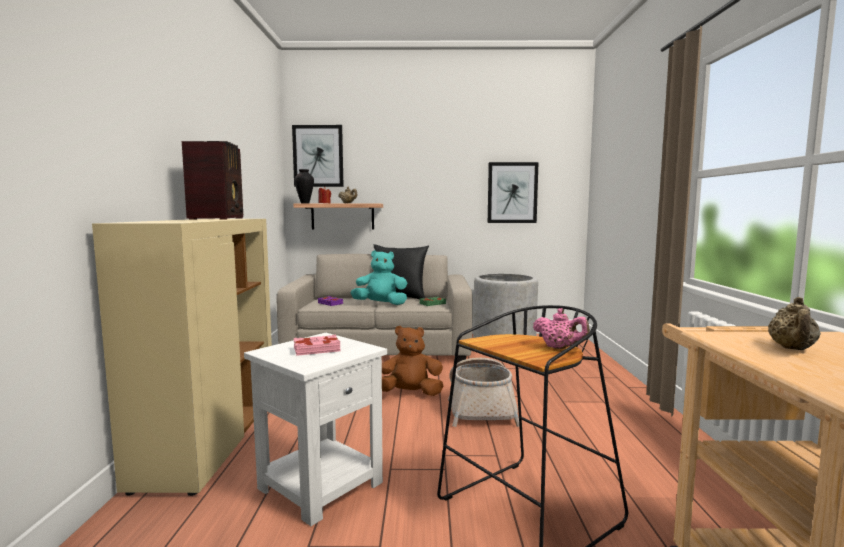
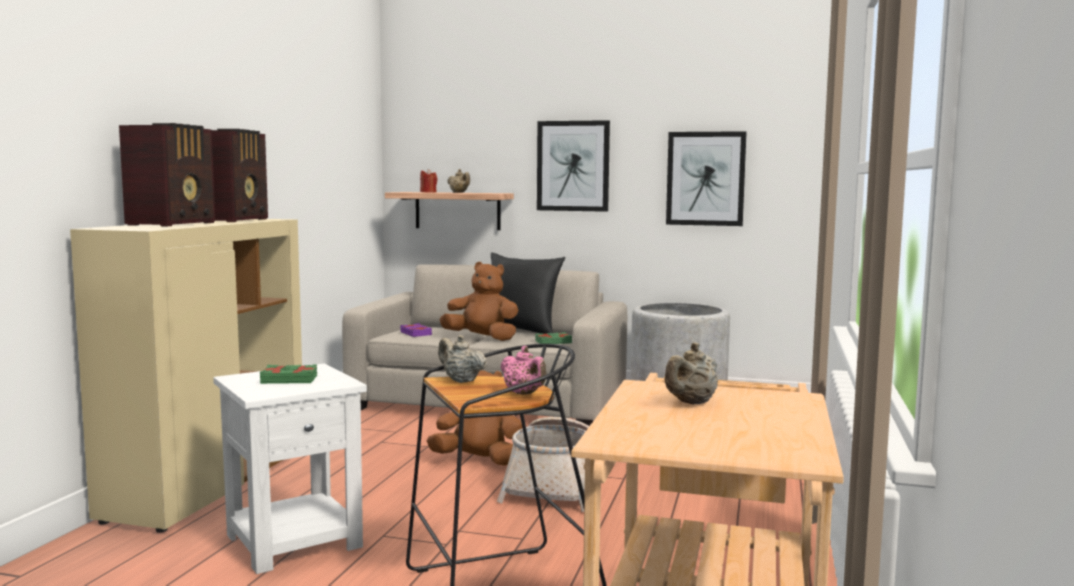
camera: 15 degrees right, 0 degrees up
(180, 220) = (174, 224): none -> radio
(304, 203) = (402, 192): vase -> none
(316, 349) = (289, 379): pink book -> green book
(318, 156) = (426, 125): picture -> picture (573, 166)
(381, 304) = (482, 338): turquoise plush toy -> brown plush toy
(493, 340) = (460, 380): none -> beige teapot

